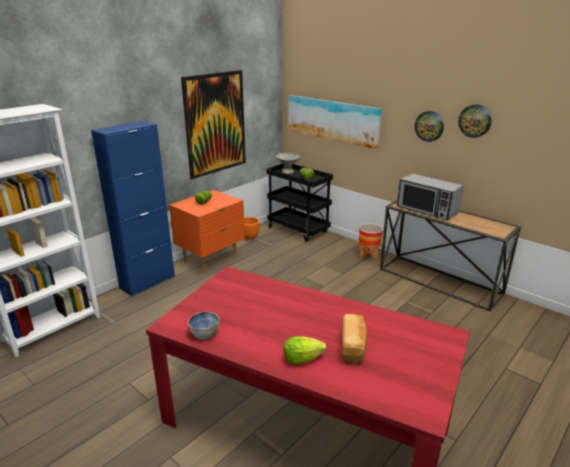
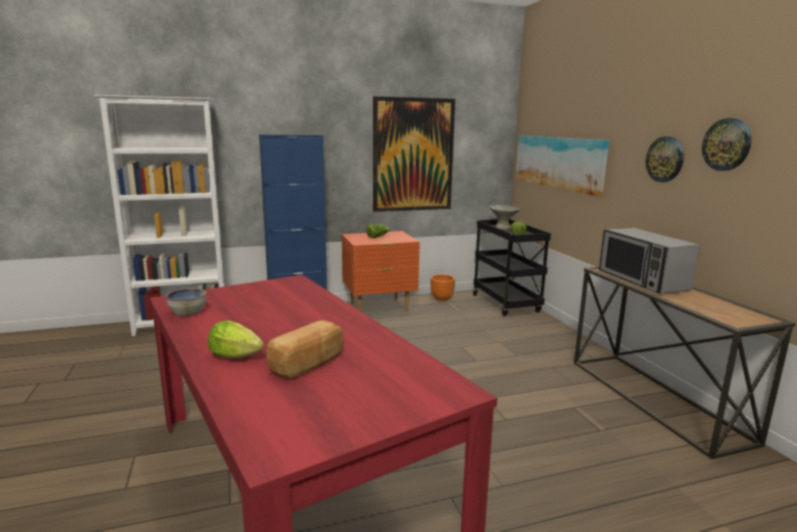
camera: 30 degrees right, 10 degrees down
(368, 257) = (570, 348): planter -> none

